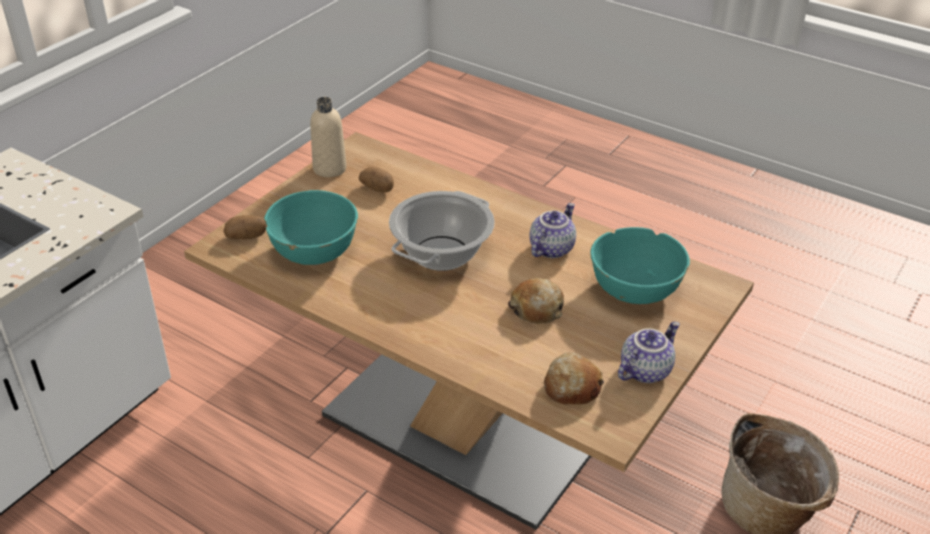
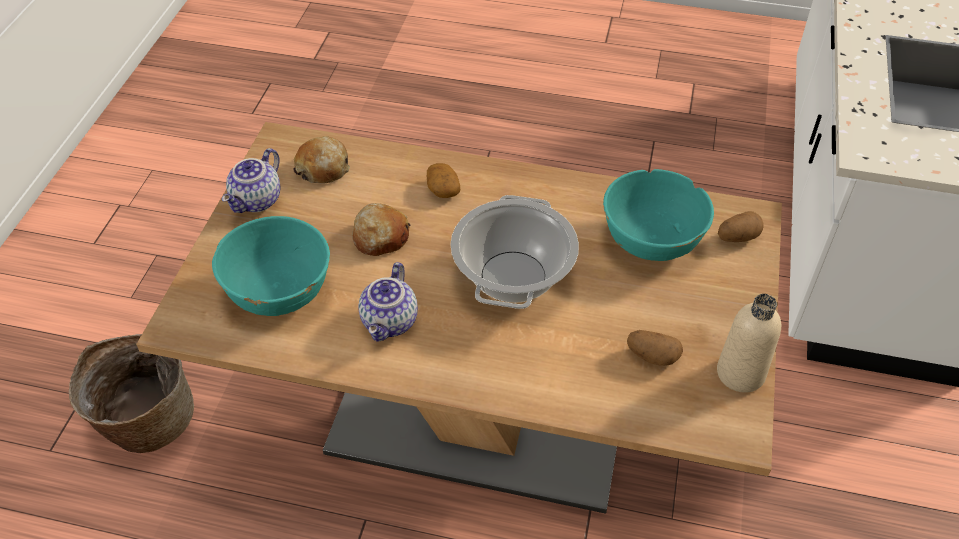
camera: 160 degrees right, 10 degrees up
(462, 335) = (442, 189): none -> potato

